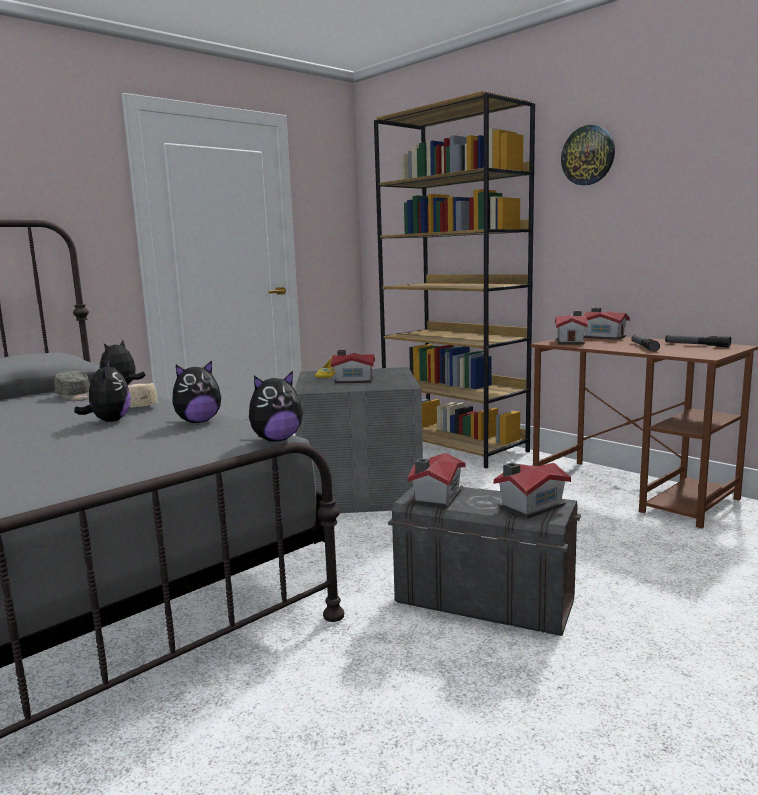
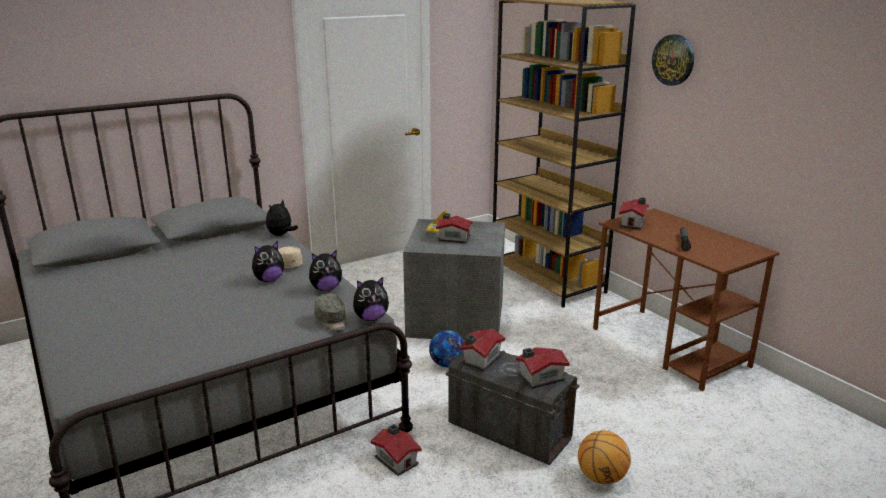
camera: 10 degrees right, 10 degrees up
(75, 396) = (248, 243): grey cap -> grey cap (332, 321)
(109, 421) = (269, 280): plush toy -> plush toy turned 60 degrees clockwise
(367, 537) = (447, 364): none -> football
(603, 337) = (666, 218): toy house -> toy house (396, 460)
(643, 641) = (601, 477): none -> basketball
(696, 345) = (729, 244): flashlight -> none

